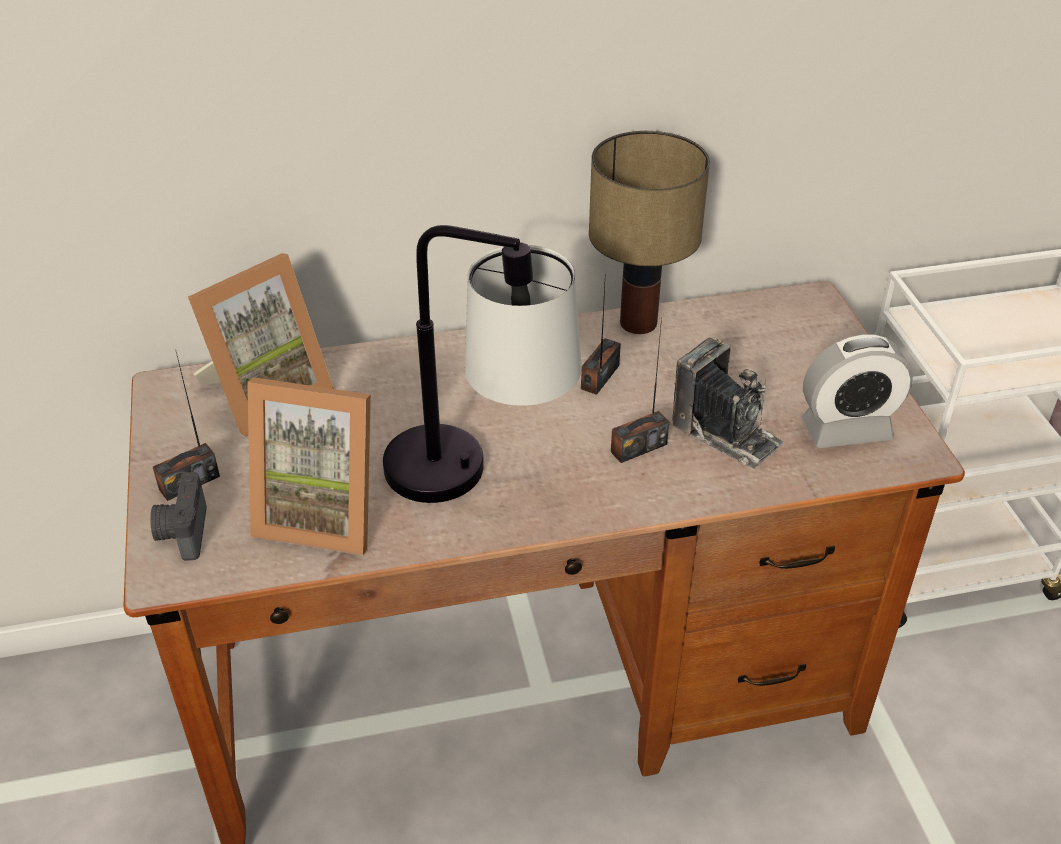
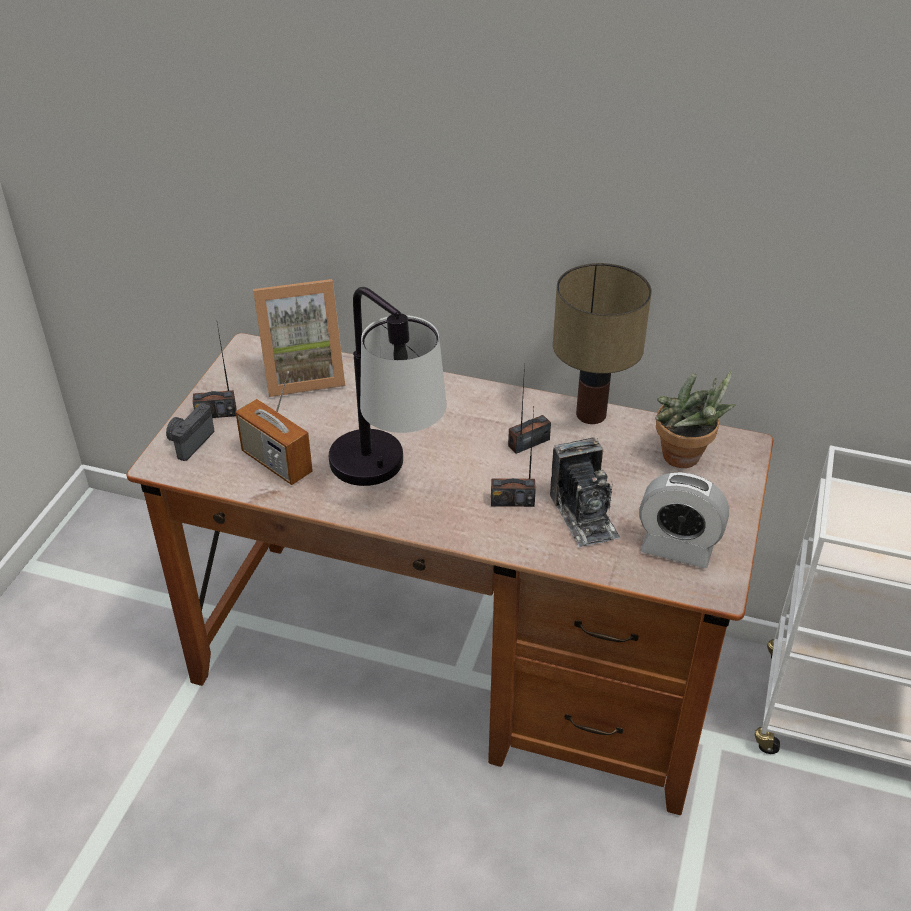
camera: 30 degrees right, 0 degrees up
(323, 513) = (276, 462): picture frame -> radio
(772, 335) = (685, 460): none -> potted plant

